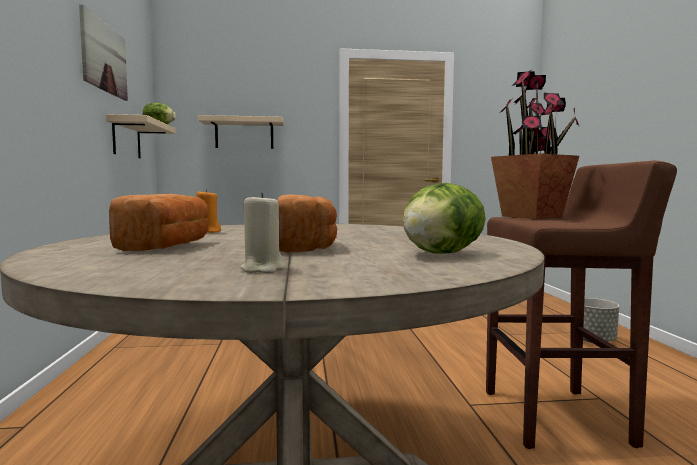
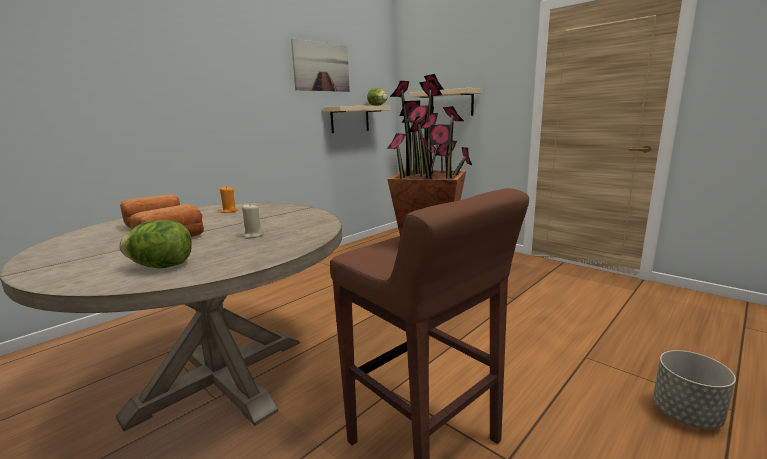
camera: 50 degrees right, 10 degrees up
(263, 269) = (80, 255): beige candle -> beige candle (253, 235)

